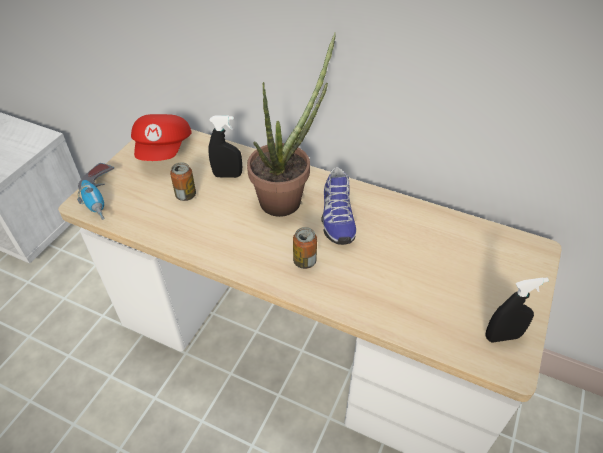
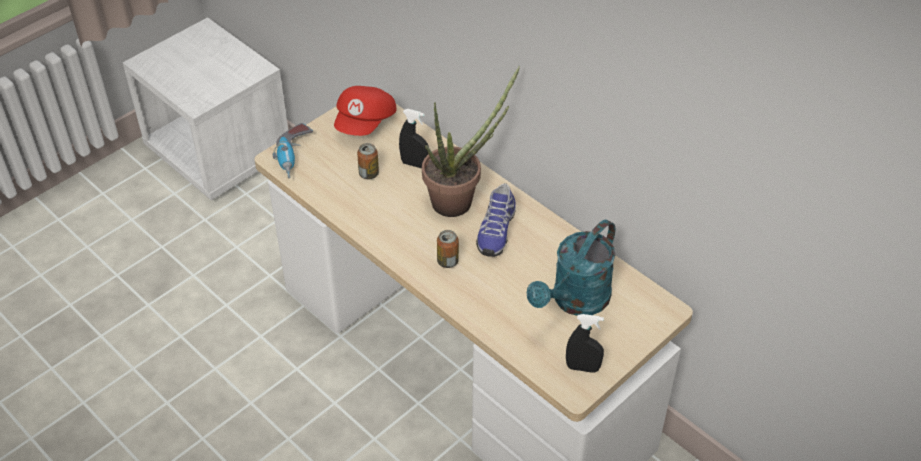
camera: 20 degrees right, 0 degrees up
(450, 266) = (575, 301): none -> turquoise watering can

